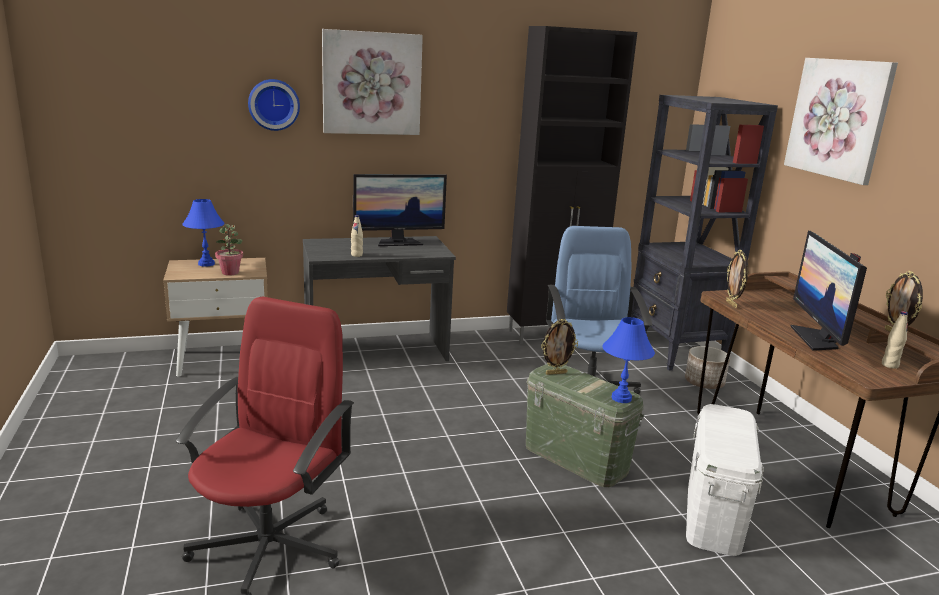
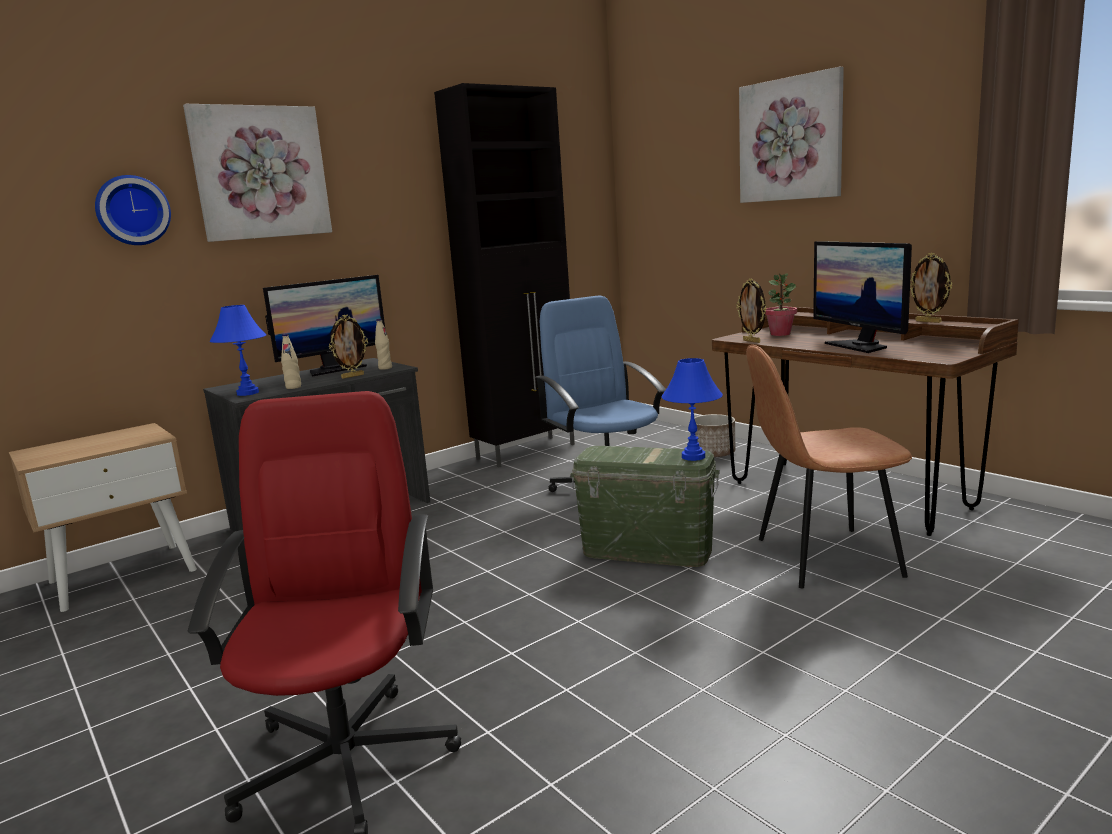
camera: 20 degrees left, 5 degrees down
(206, 264) = (73, 444): blue table lamp -> blue table lamp (248, 393)
(230, 273) = (118, 444): potted plant -> potted plant (780, 334)
(556, 373) = (604, 454): picture frame -> picture frame (352, 376)
(675, 351) = (663, 436): black bookcase -> none
(713, 515) = (823, 557): white storage box -> brown chair
(889, 365) = (943, 348): beige bottle -> beige bottle (385, 368)

